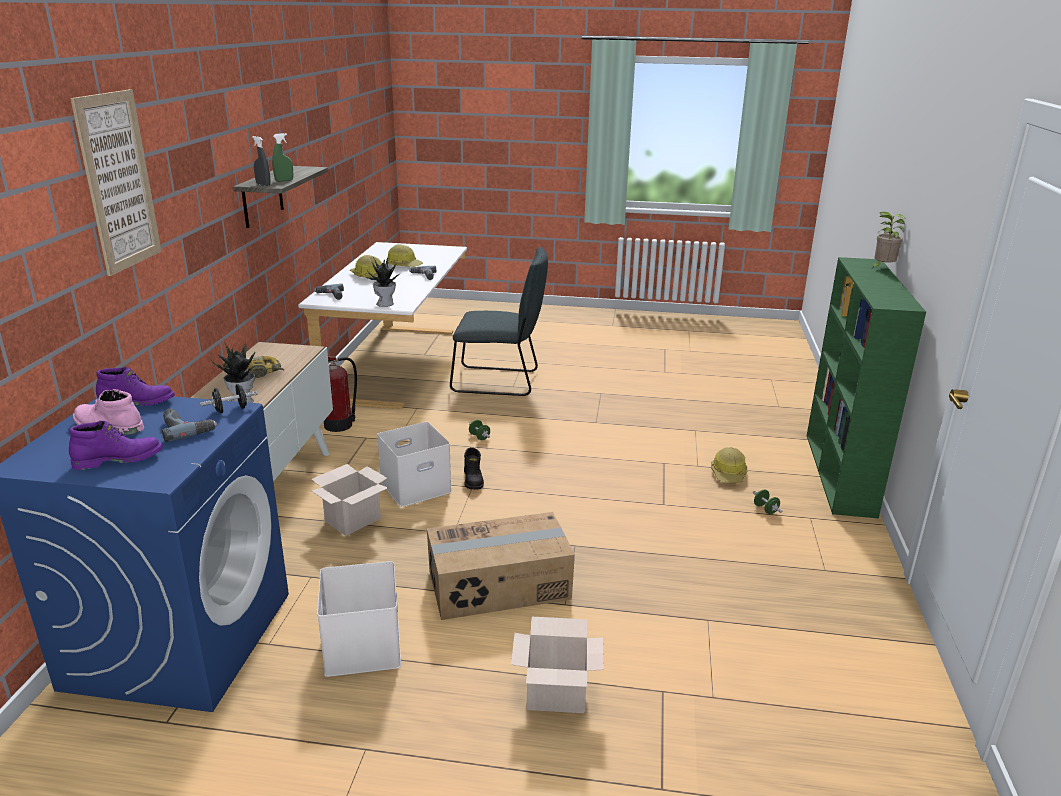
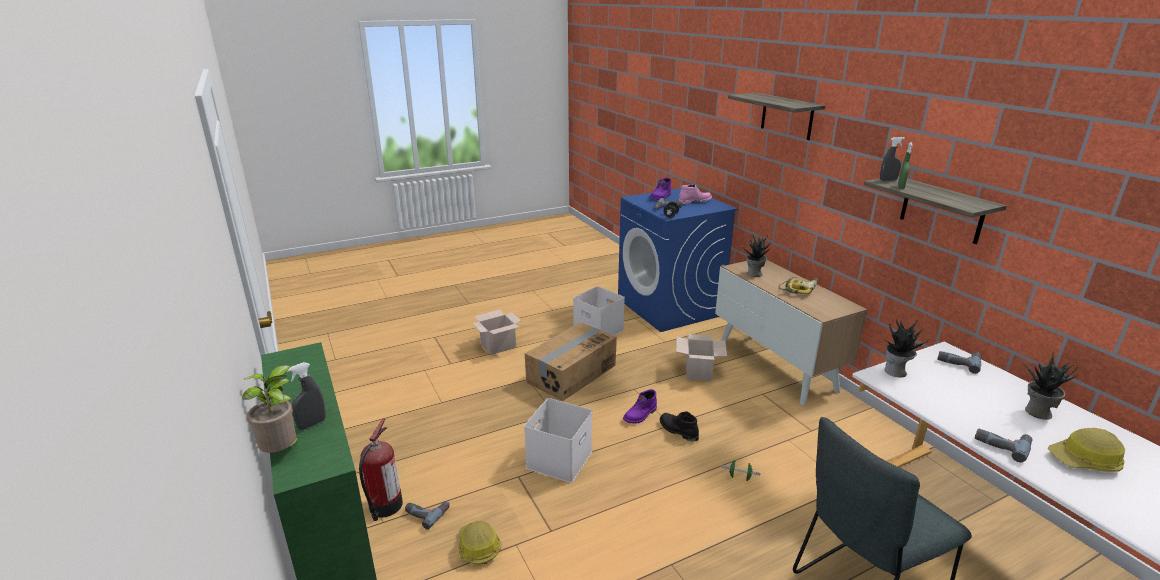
camera: 145 degrees right, 0 degrees up
(118, 181) = (787, 116): picture -> shelf
(138, 402) = (711, 208): purple boot -> purple boot (640, 415)
(340, 424) = (853, 433): fire extinguisher -> fire extinguisher (384, 507)
(367, 276) = (1037, 412): hard hat -> potted plant
(416, 486) = (704, 408): white storage box -> white storage box (560, 460)
(765, 509) = (427, 512): green dumbbell -> power drill
(867, 273) = (312, 424): none -> grey spray bottle

